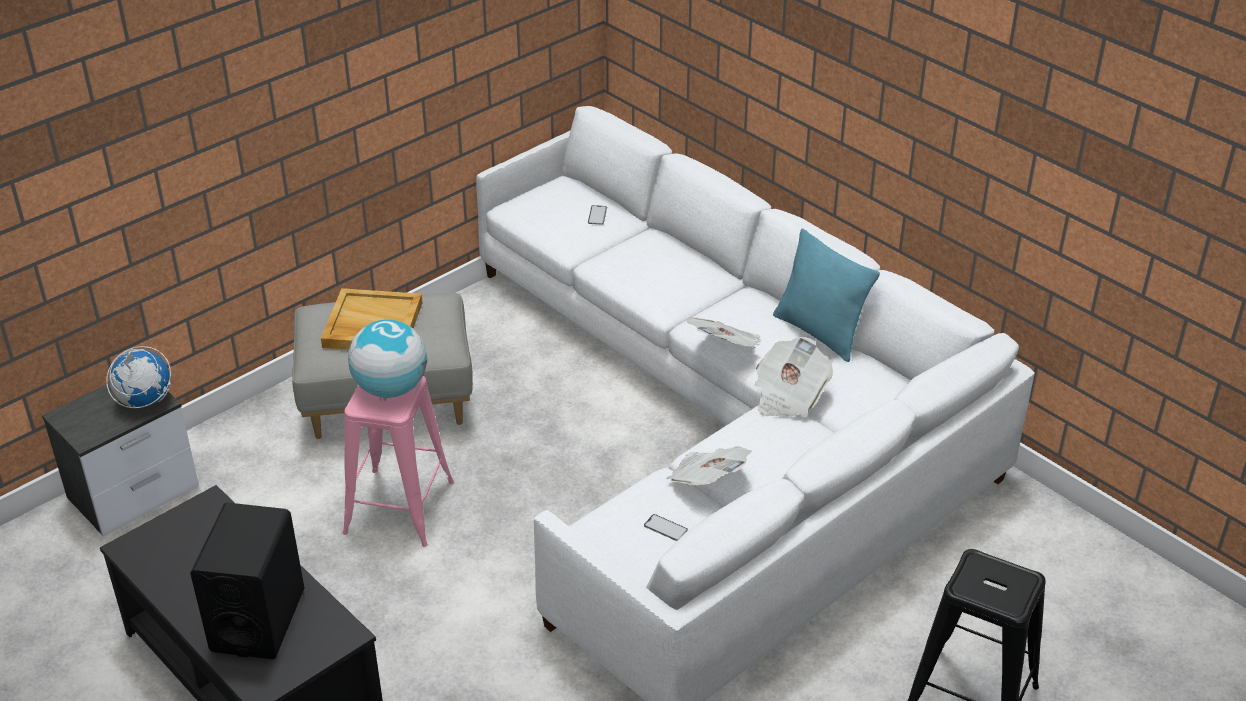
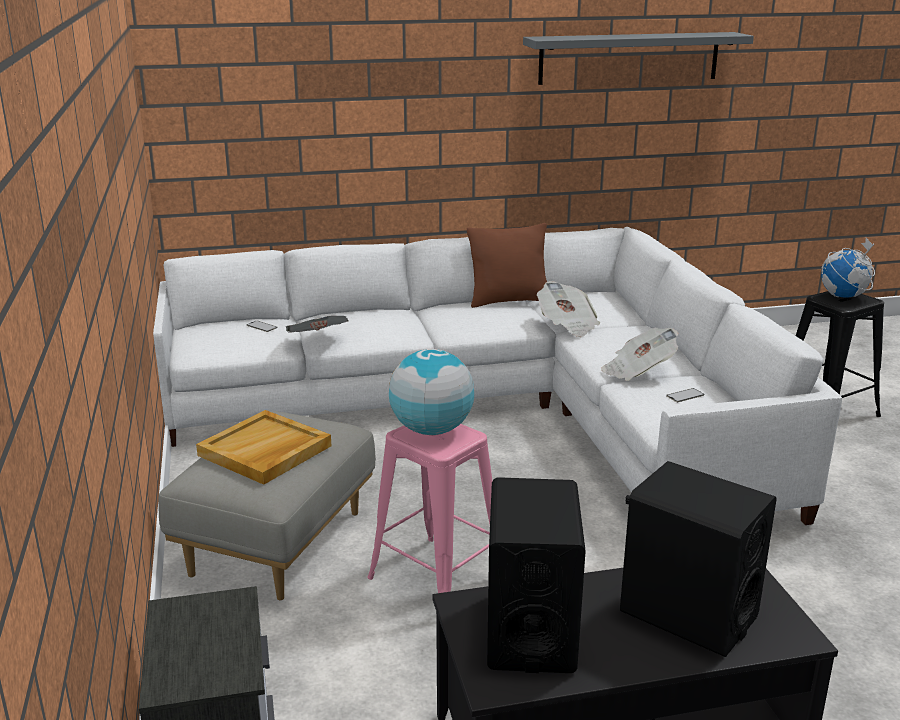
camera: 60 degrees left, 15 degrees down
(144, 401) = (219, 611): globe -> globe (843, 296)
(194, 546) = (530, 631): none -> black speaker
(726, 348) = (492, 328): newspaper -> newspaper (317, 341)
(819, 333) = (508, 301): turquoise pillow -> brown pillow
(1063, 127) = (629, 58): none -> grey shelf

